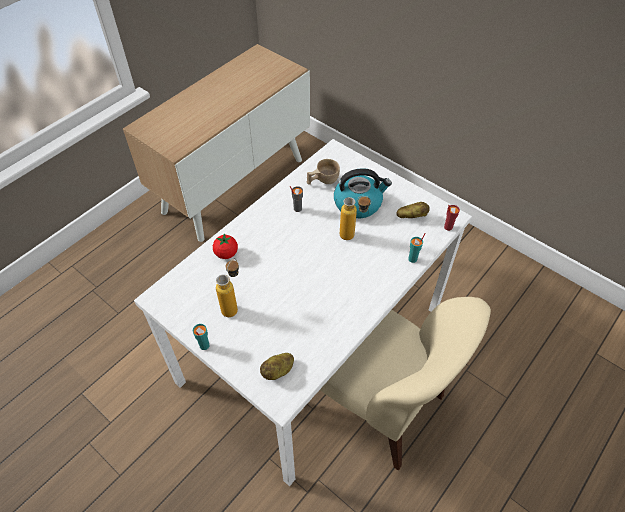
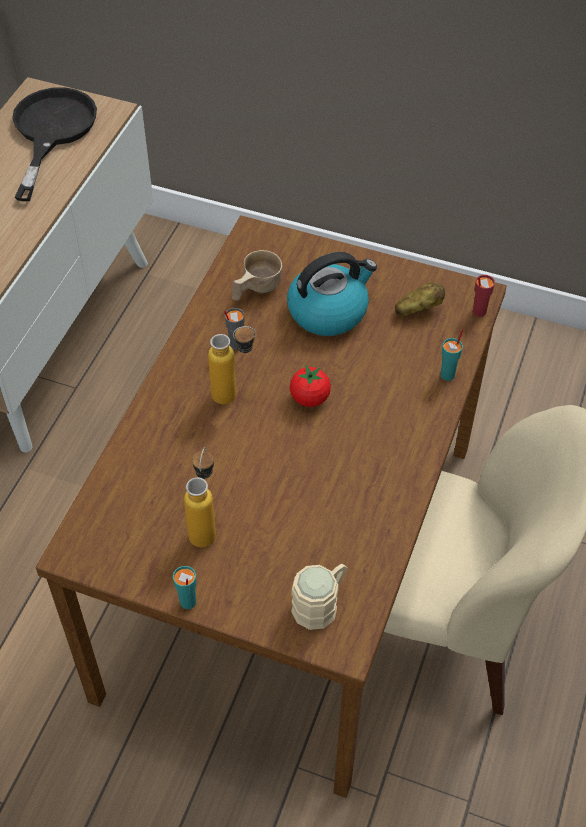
camera: 20 degrees left, 0 degrees up
(226, 253) = (154, 449): tomato -> tomato (309, 398)
(256, 74) = (51, 132): none -> black frying pan
(278, 371) = (321, 603): potato -> beige mug
(312, 346) = (293, 569): white dining table -> brown dining table
(353, 236) = (342, 365): bottle -> bottle (234, 395)

